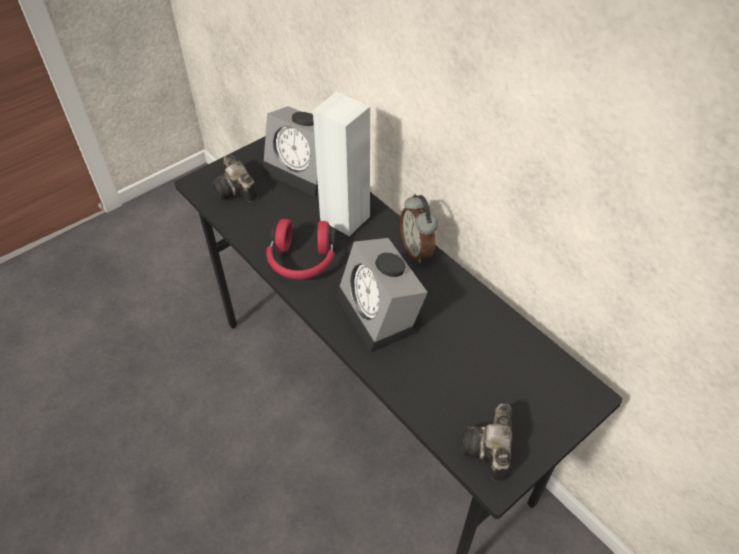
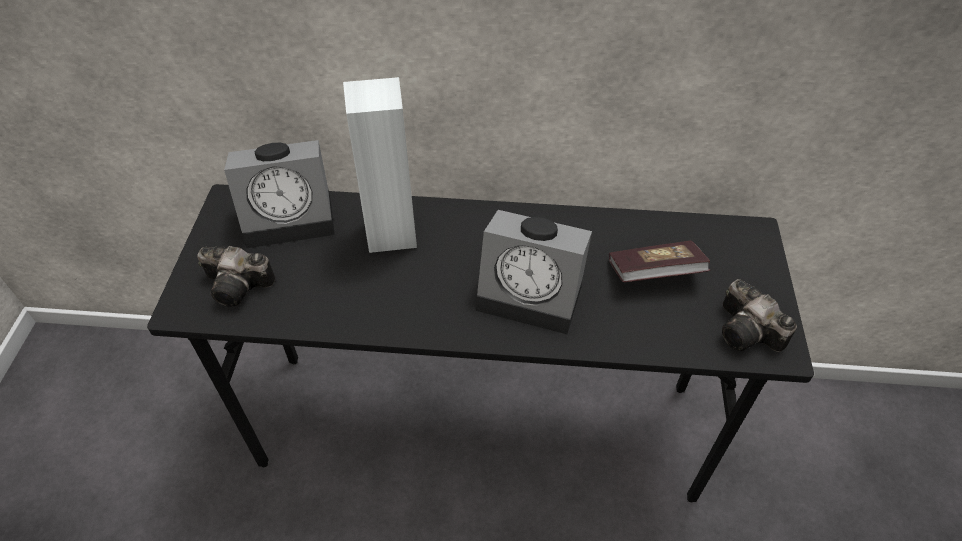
camera: 45 degrees left, 0 degrees up
(302, 261) = (401, 303): red headphones -> none
(417, 250) = (493, 216): alarm clock -> none
(475, 363) = (654, 274): none -> book

